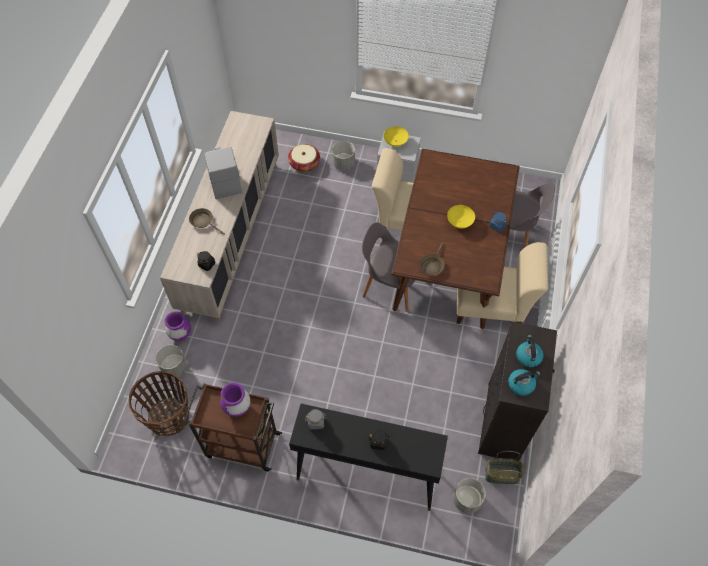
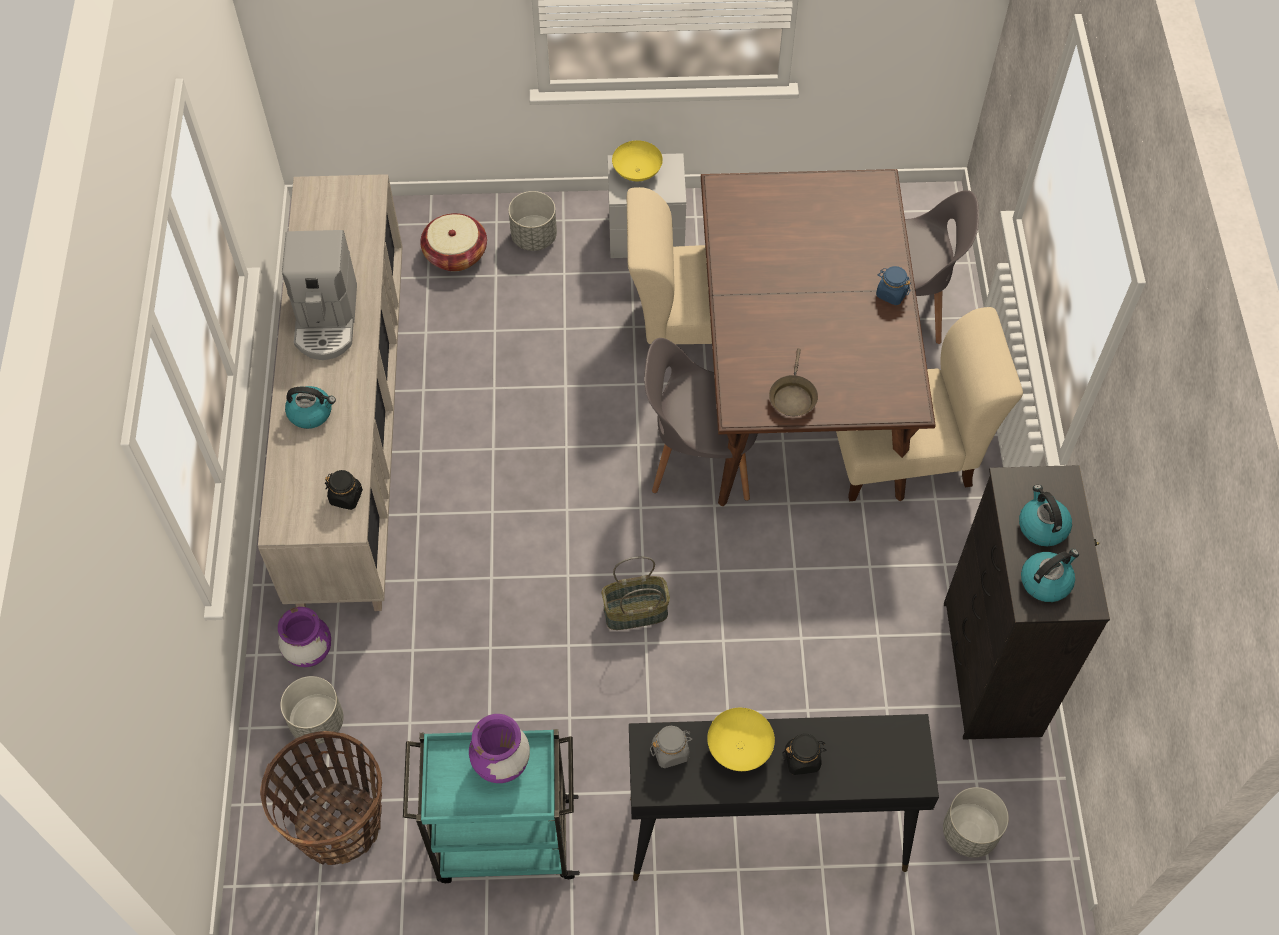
camera: 15 degrees left, 0 degrees up
(203, 221) = (311, 412): brown frying pan -> kettle
(224, 180) = (327, 320): coffee machine -> coffee machine turned 150 degrees counterclockwise
(241, 444) = (502, 840): brown cart -> turquoise cart
(460, 222) = (819, 302): yellow bowl -> yellow bowl (740, 747)
(501, 475) = (1019, 768): basket -> basket (635, 613)

